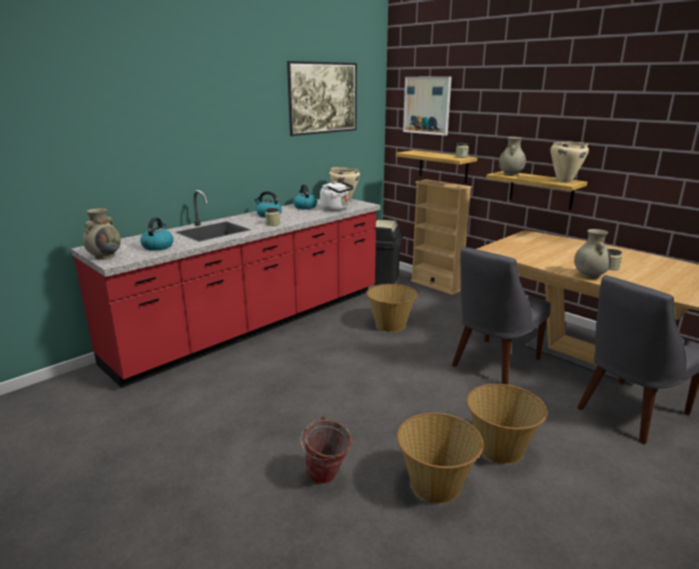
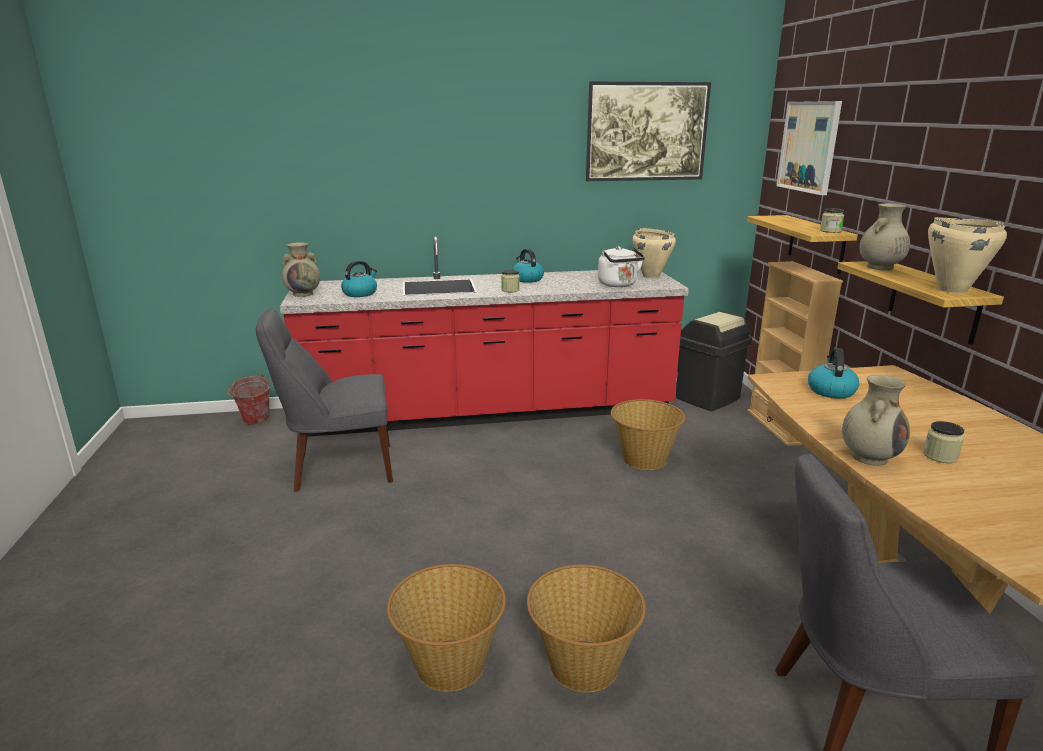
camera: 35 degrees right, 0 degrees up
(304, 207) = (586, 276): kettle -> kettle (830, 390)
(326, 478) = (356, 598): bucket -> bucket (254, 422)
(493, 363) = (724, 557): grey chair -> grey chair (338, 468)

